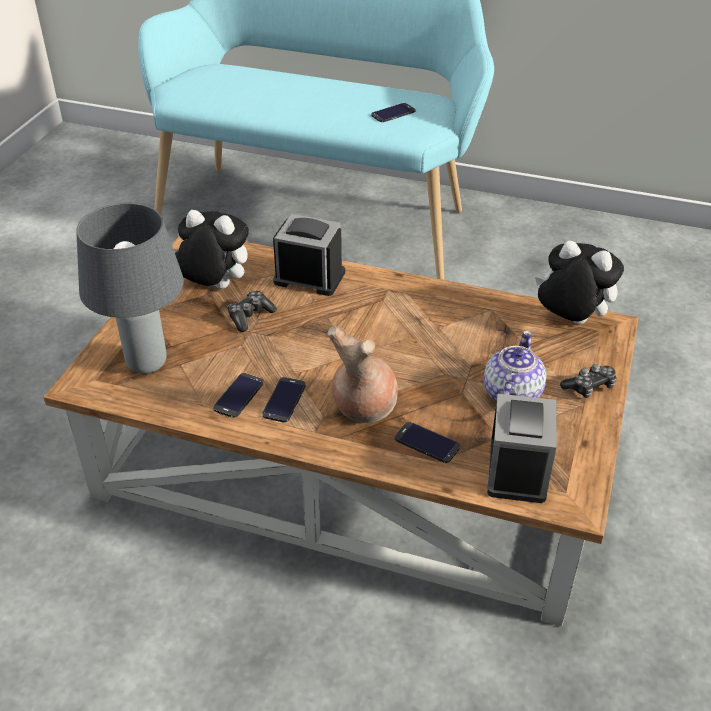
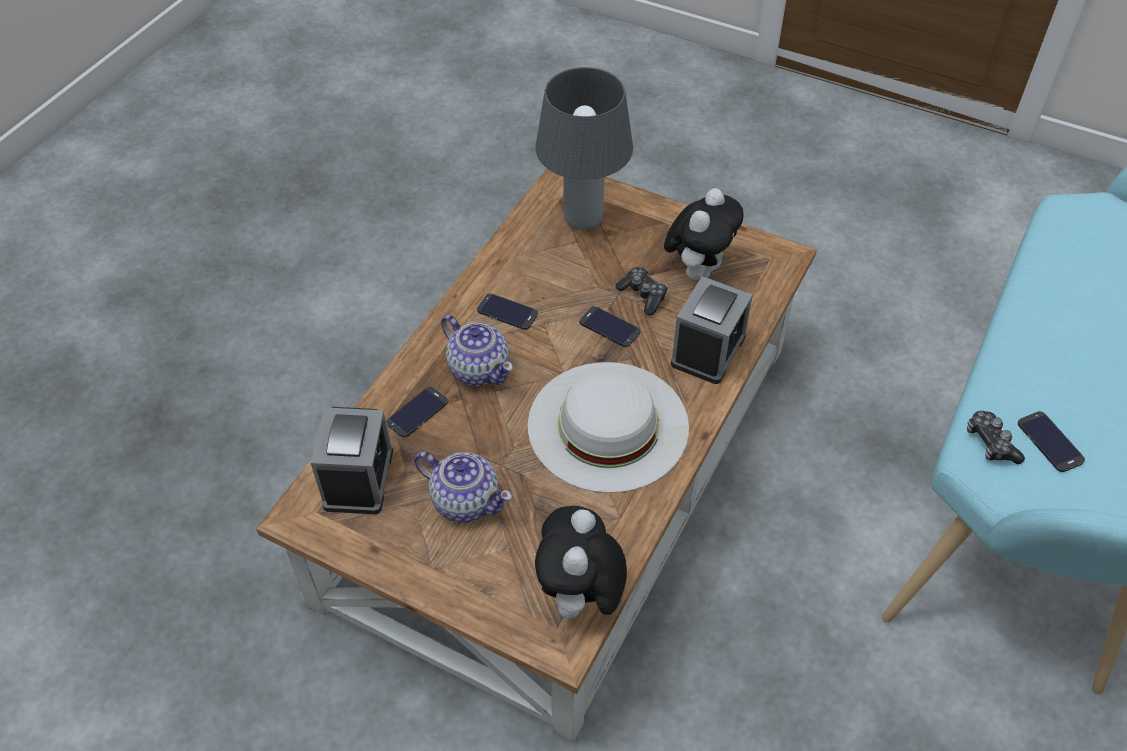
camera: 100 degrees right, 10 degrees up
(238, 395) = (522, 280): phone -> phone (609, 327)
(362, 408) = (479, 368): brown vase -> teapot
(404, 323) = (608, 425): none -> white hat
(517, 469) = (358, 478): alarm clock -> alarm clock turned 105 degrees counterclockwise
(569, 321) = (580, 598): plush toy -> plush toy turned 150 degrees clockwise
(589, 387) = (457, 582): game controller -> game controller (990, 443)

